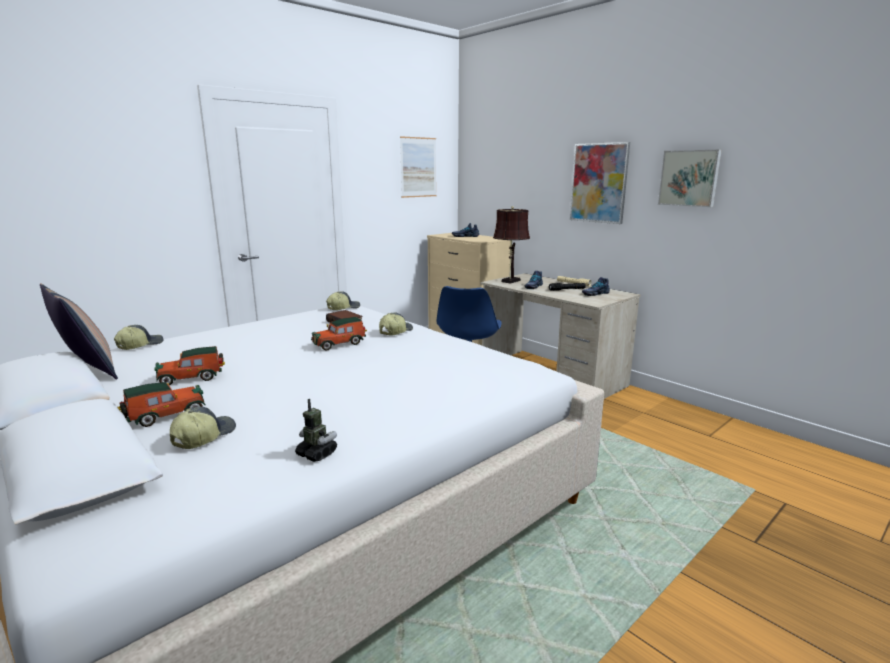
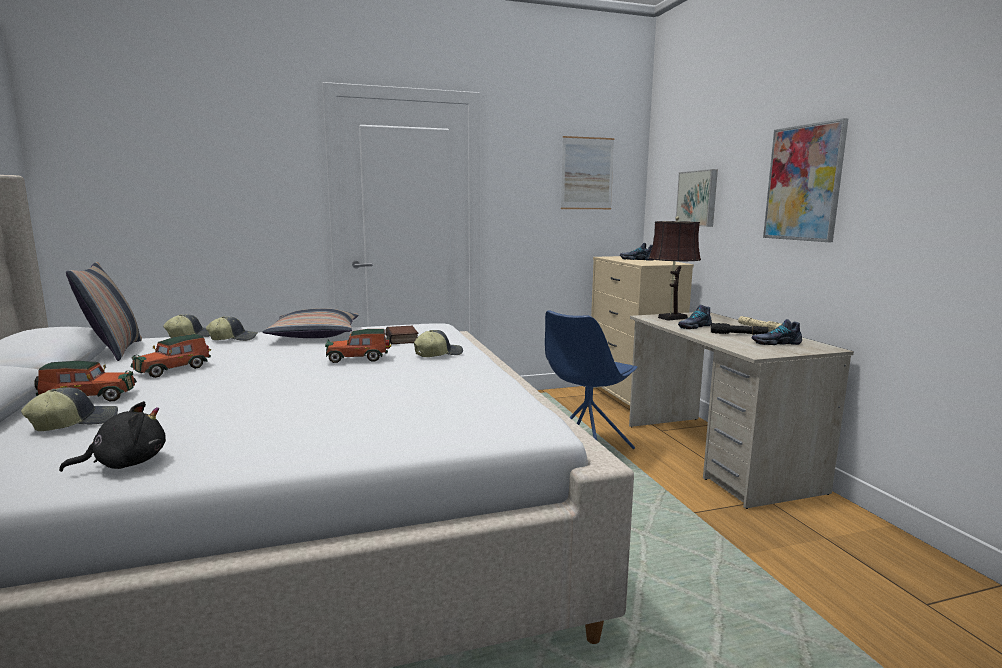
camera: 25 degrees right, 5 degrees down
(192, 378) = (174, 369): toy car -> toy car turned 60 degrees counterclockwise
(262, 328) = (314, 335): none -> pillow
(317, 454) = (125, 464): toy robot -> black plush toy
(343, 308) = (427, 326): cap -> cap (234, 339)
(689, 178) = (936, 165): picture -> picture (698, 198)

